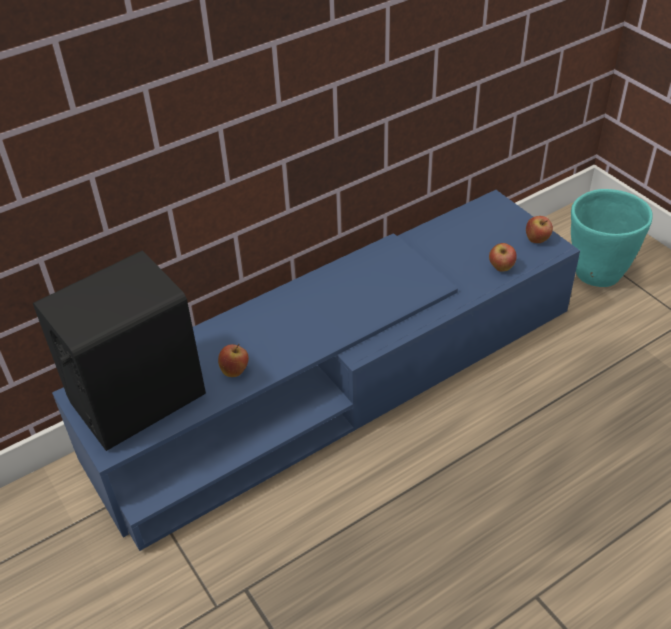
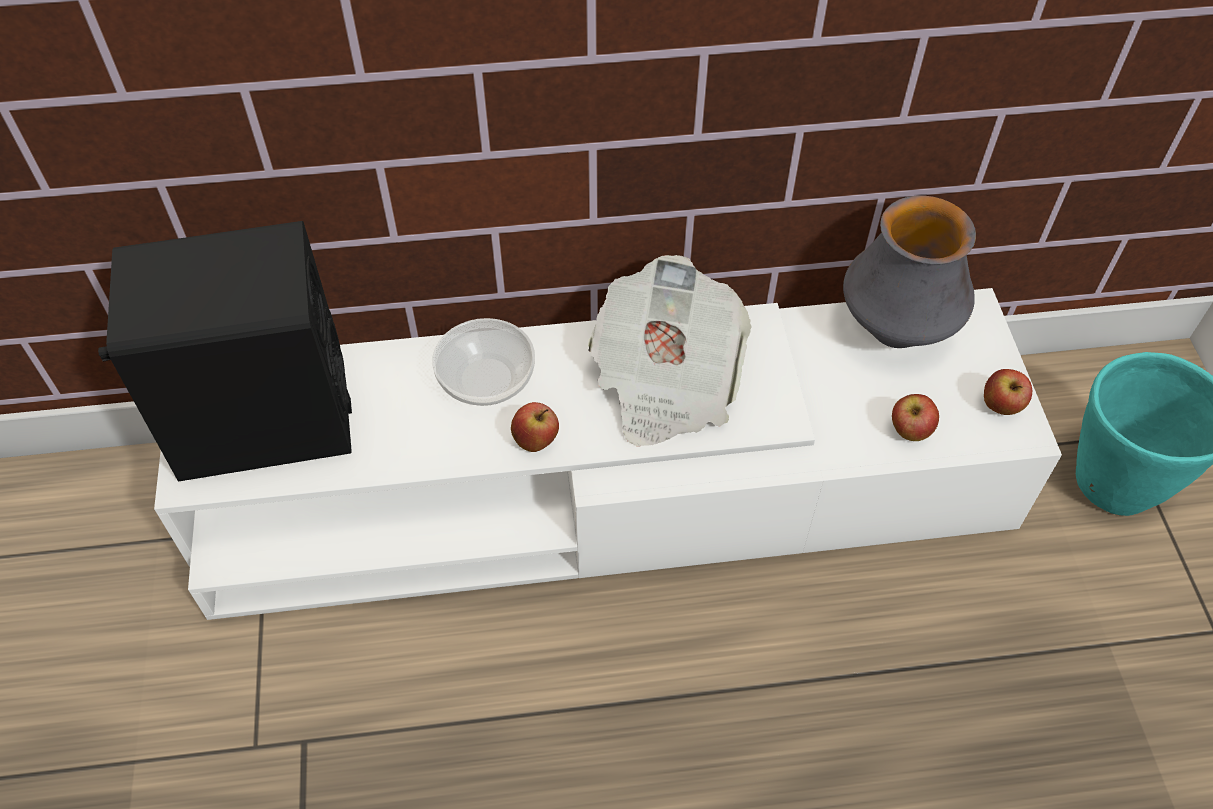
camera: 25 degrees right, 10 degrees up
(235, 371) = (413, 434): apple -> apple (536, 441)
(259, 327) = (488, 379): none -> bowl
(338, 382) = (606, 490): blue tv stand -> white tv stand
(360, 291) = (665, 381): none -> newspaper
(461, 225) = (895, 331): none -> vase

